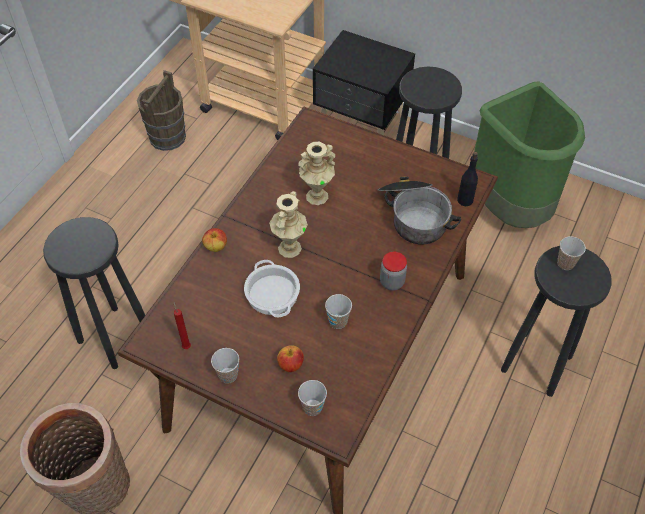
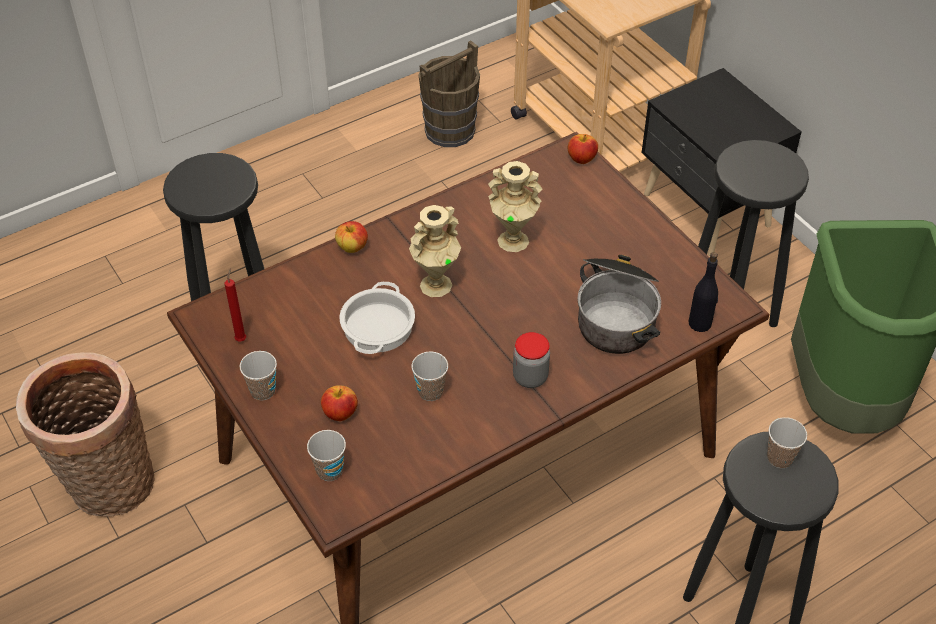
camera: 30 degrees right, 5 degrees down
(320, 123) = (581, 159): none -> apple

